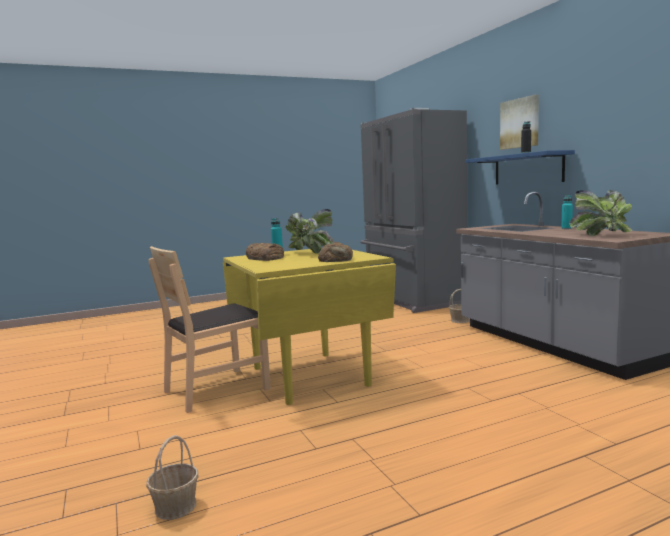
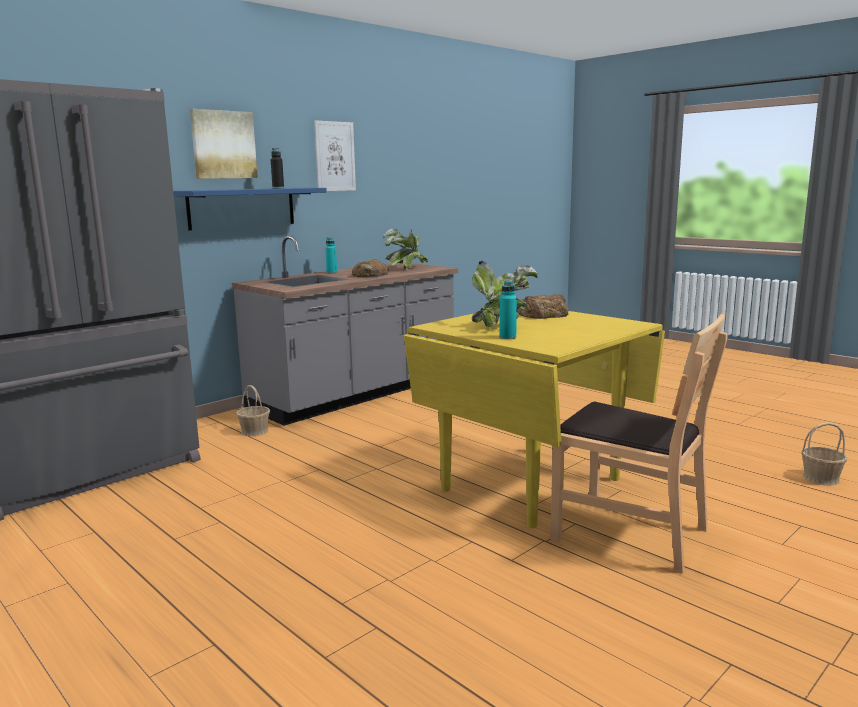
camera: 110 degrees left, 5 degrees up
(265, 258) = (552, 336): bread -> bread (370, 275)
(611, 115) = (335, 156): none -> picture

